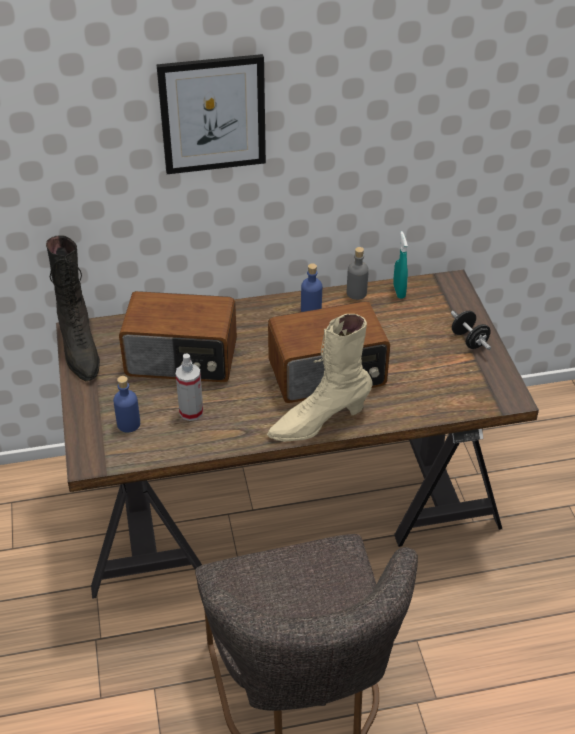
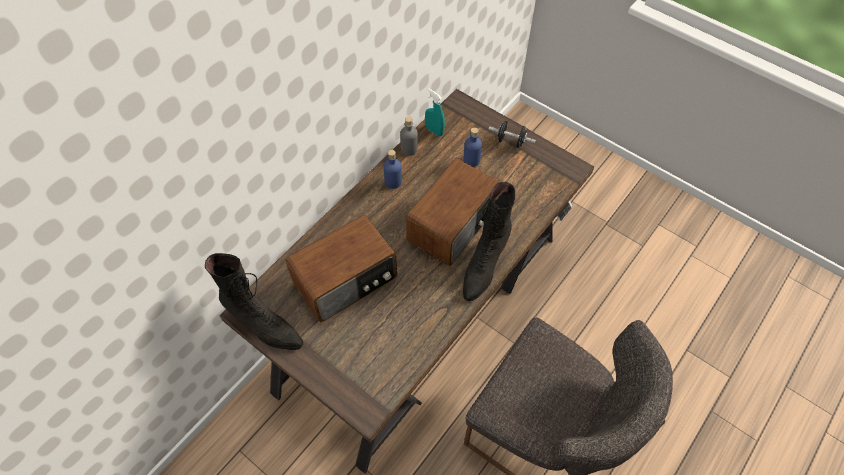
camera: 40 degrees left, 15 degrees up
(128, 424) = (364, 360): blue bottle -> blue bottle (471, 160)
(191, 412) = (396, 318): spray bottle -> none
(213, 114) = (291, 81): picture -> none
(318, 422) = (483, 266): beige boot -> black boot

